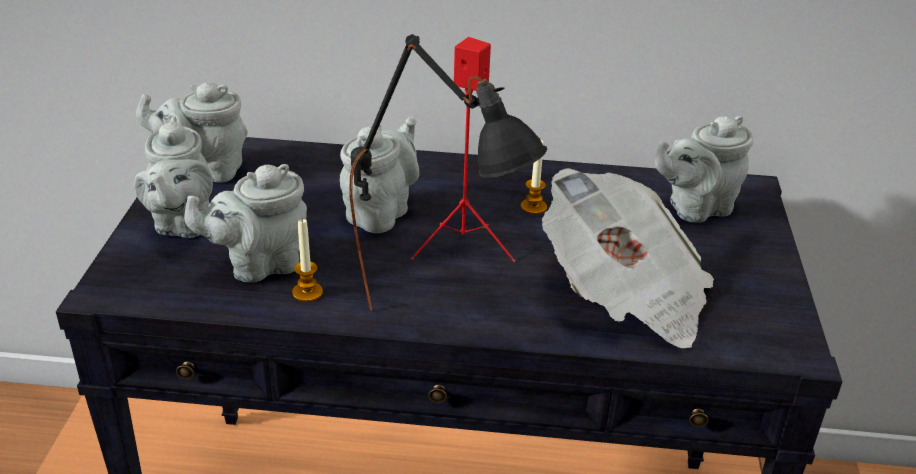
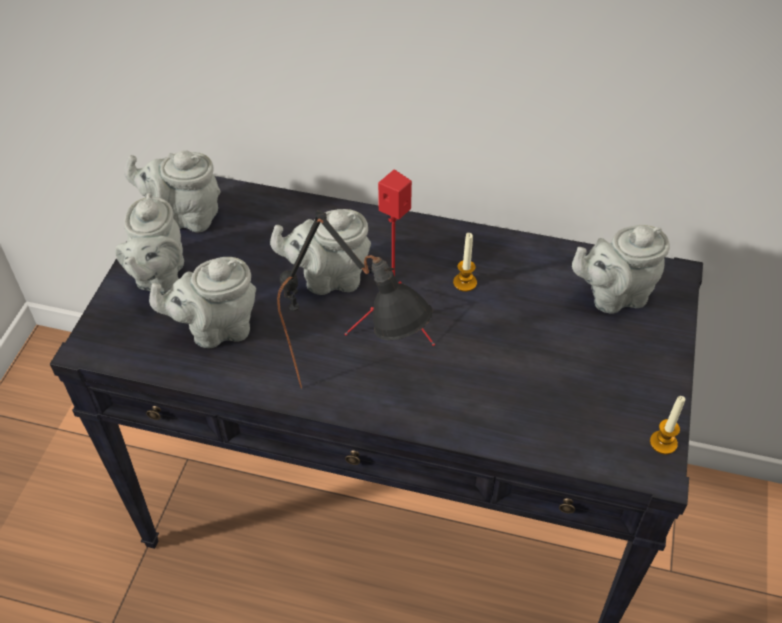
camera: 10 degrees right, 15 degrees up
(307, 292) = (252, 363): candle -> candle (663, 443)
(381, 212) = (329, 278): grey teapot -> grey teapot turned 135 degrees counterclockwise
(625, 294) = (522, 391): newspaper -> none

